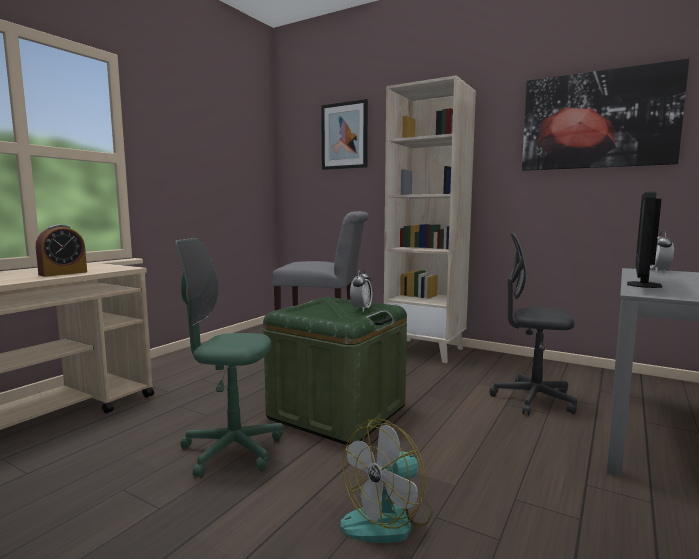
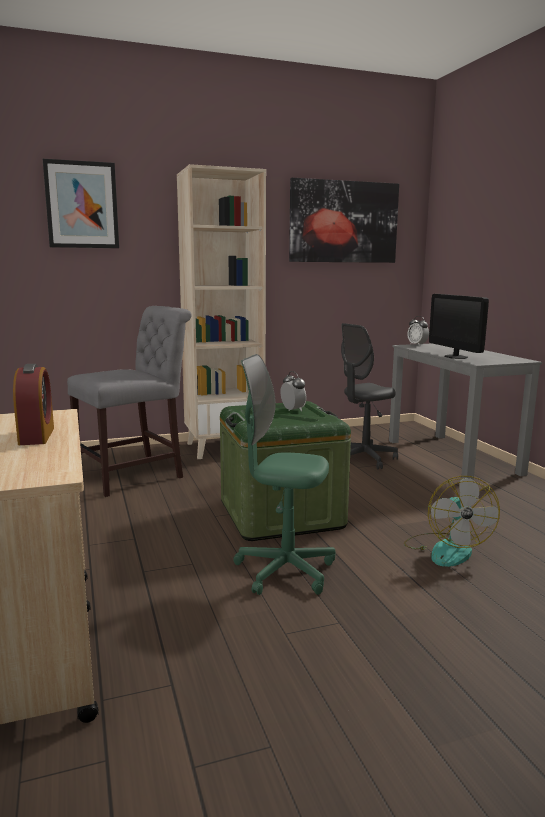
camera: 50 degrees left, 5 degrees up
(232, 450) = (285, 571): green office chair -> green office chair turned 60 degrees clockwise

